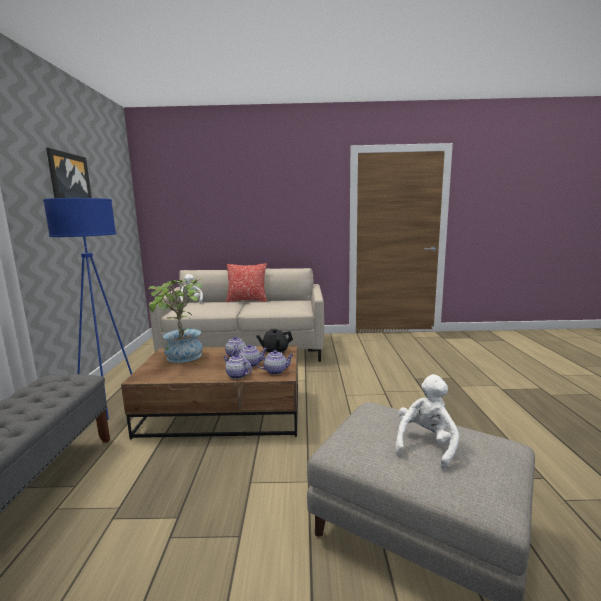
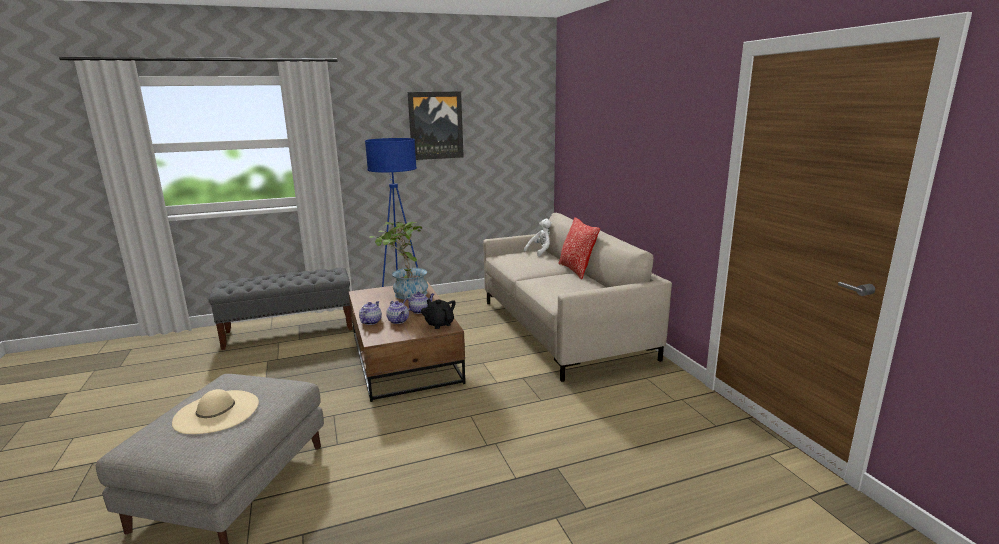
camera: 70 degrees right, 5 degrees up
(276, 371) = (384, 334): teapot -> none
(426, 444) = (216, 412): white plush toy -> beige hat

